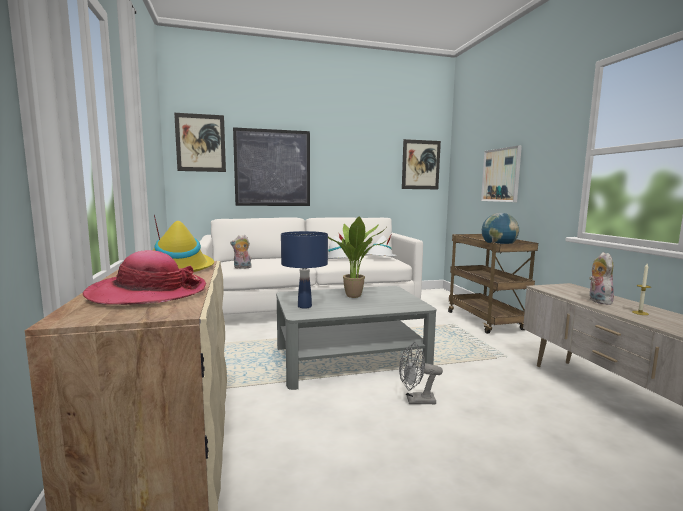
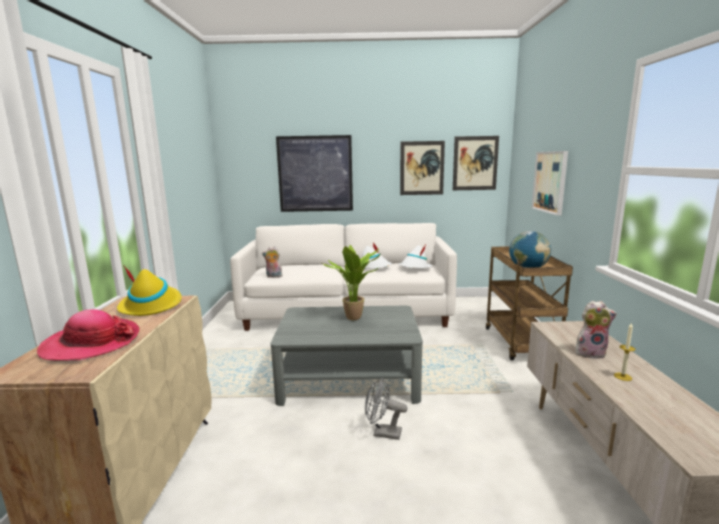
camera: 15 degrees right, 5 degrees up
(200, 143) = (247, 153): picture -> picture (422, 168)
(304, 306) = (298, 328): blue table lamp -> none
(597, 301) = (590, 353): plush toy -> plush toy turned 75 degrees clockwise

